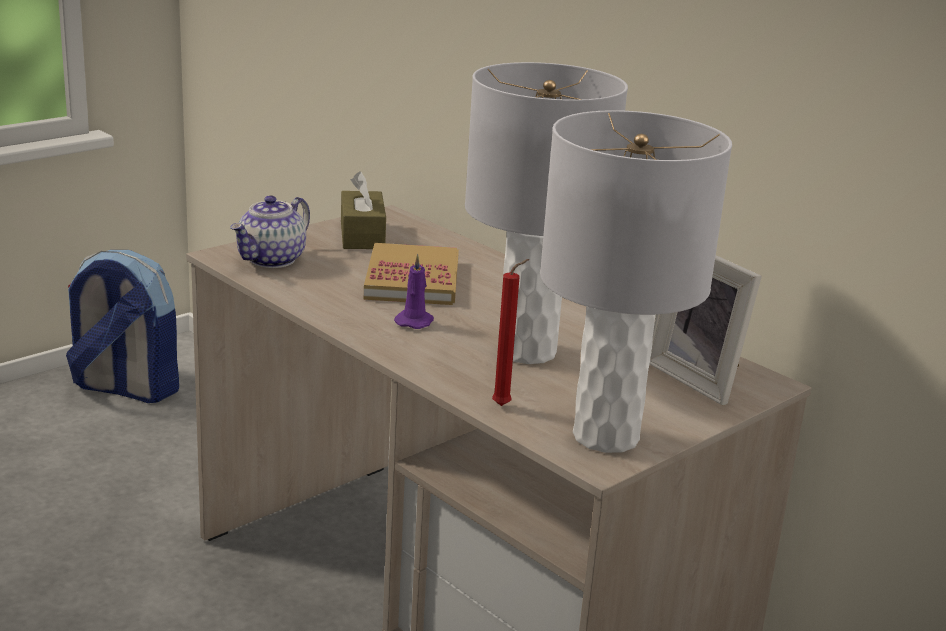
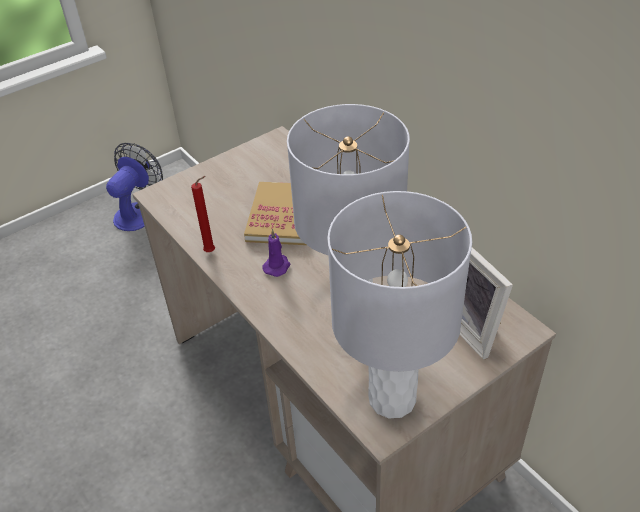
camera: 10 degrees right, 20 degrees up
(125, 388) = (138, 212): backpack -> fan
(272, 260) = (189, 198): teapot -> none
(362, 235) = (255, 165): brown tissue box -> none
(504, 405) = (325, 364): red candle -> red candle (212, 251)

